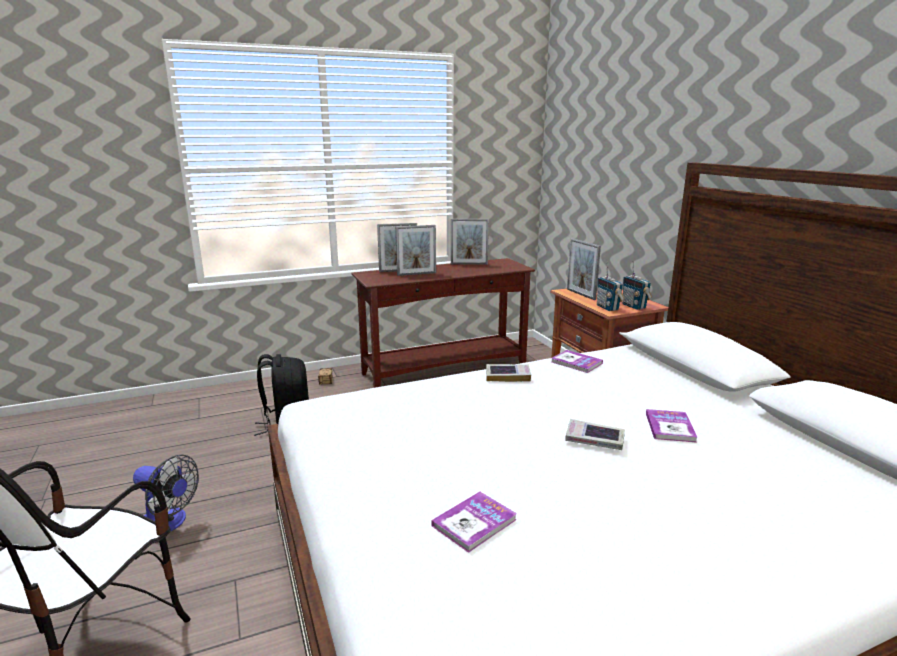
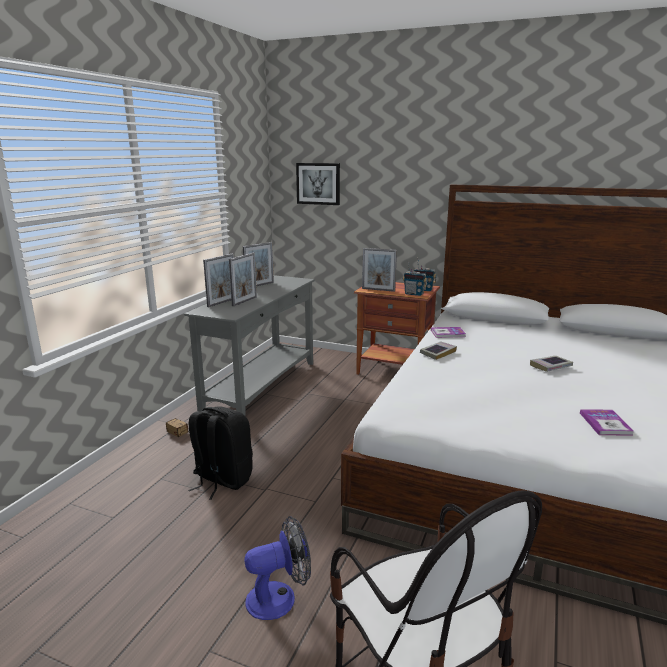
camera: 45 degrees left, 0 degrees up
(445, 370) = (261, 386): brown console table -> grey console table
(576, 157) = (318, 183): none -> picture
(670, 427) = (555, 349): book -> none

